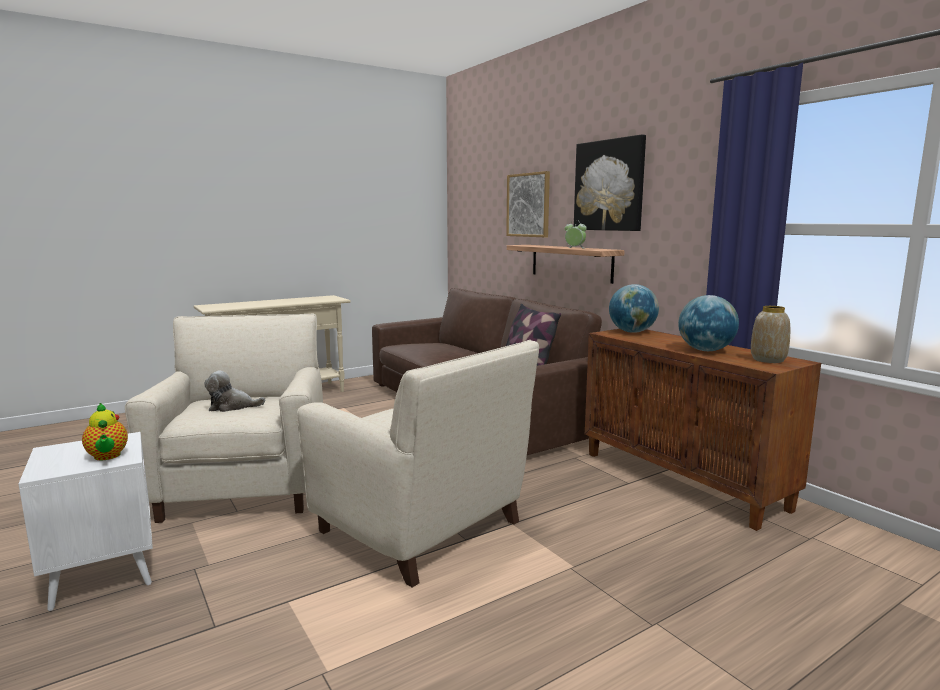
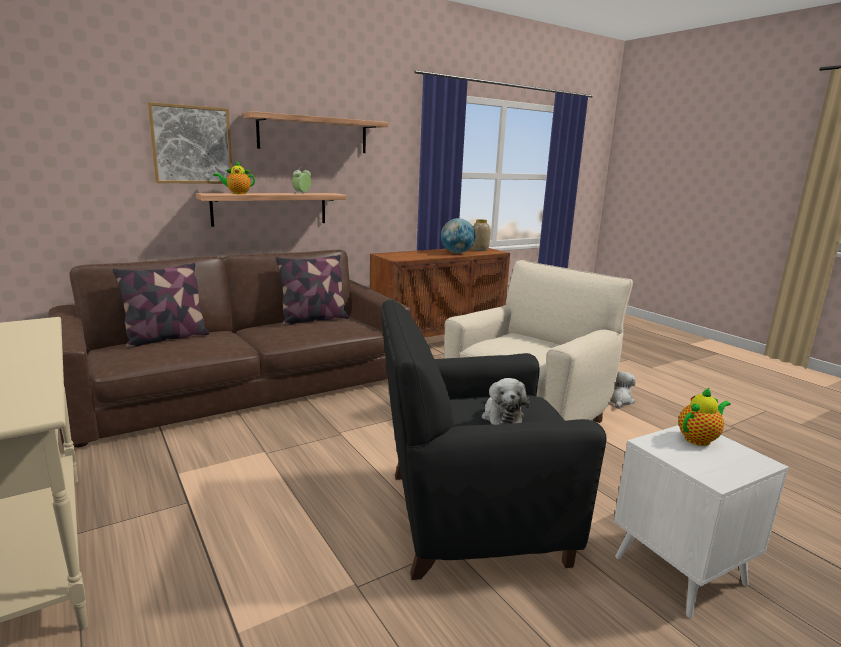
camera: 90 degrees left, 5 degrees up
(246, 487) = (468, 516): beige armchair -> black armchair
(453, 347) = (166, 338): none -> pillow
(493, 624) = (620, 401): none -> plush toy
(537, 245) = (237, 193): none -> teapot
(609, 185) = (313, 134): picture -> shelf
(632, 332) = (394, 255): globe -> none

